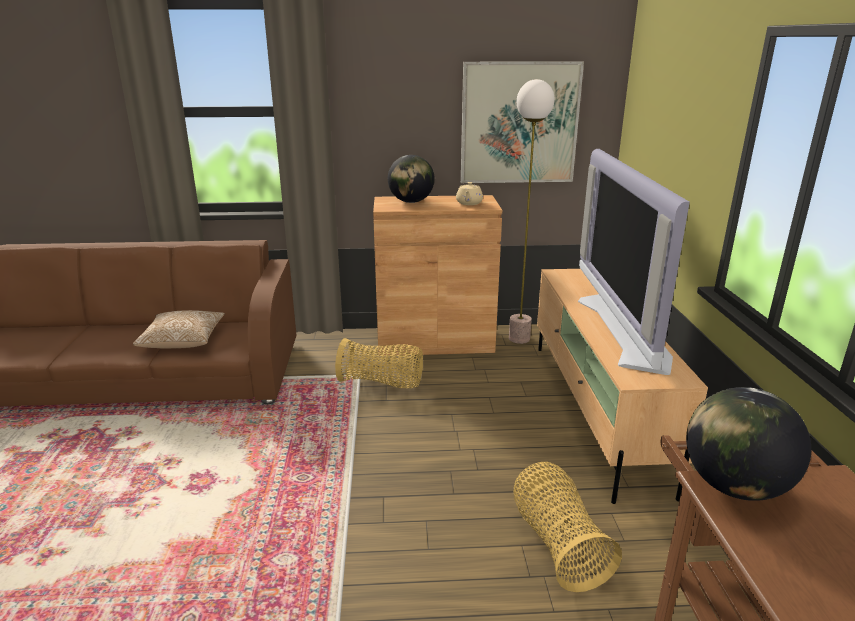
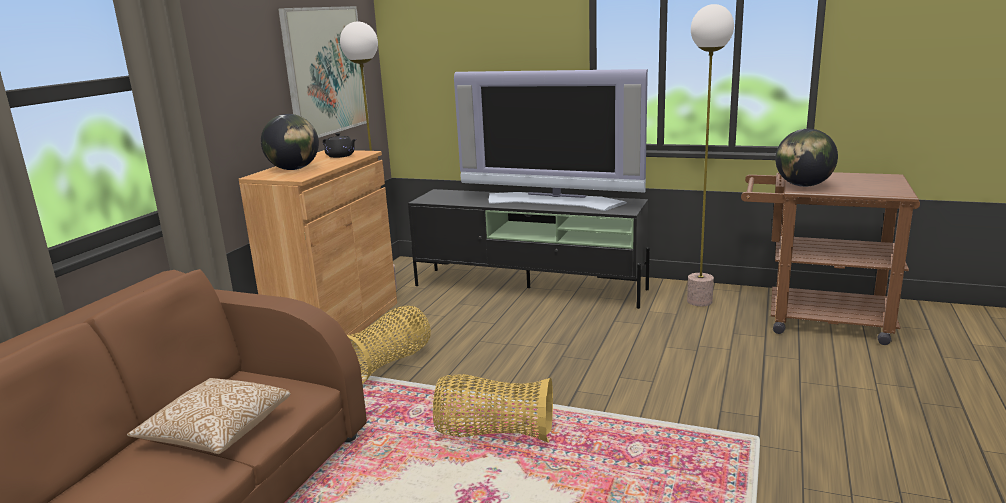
camera: 65 degrees left, 5 degrees down
(469, 203) = (341, 156): beige teapot -> black teapot
(558, 544) = (670, 334): basket -> basket (493, 433)
(595, 411) = (529, 288): beige tv stand -> black tv stand
(687, 558) = (700, 301): none -> floor lamp

